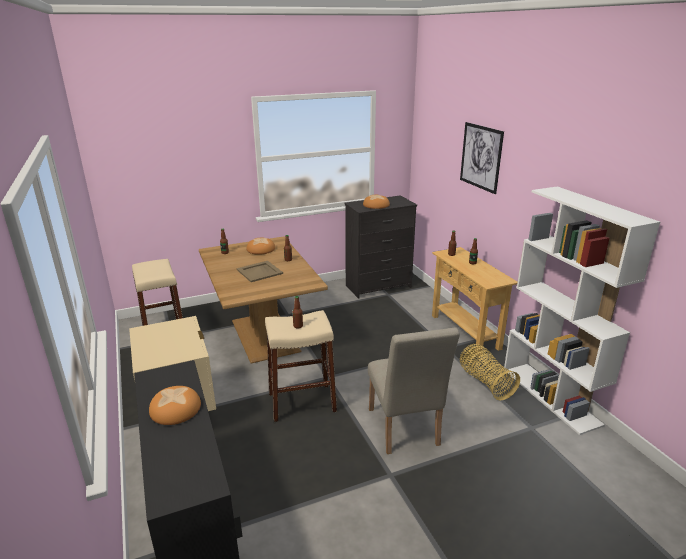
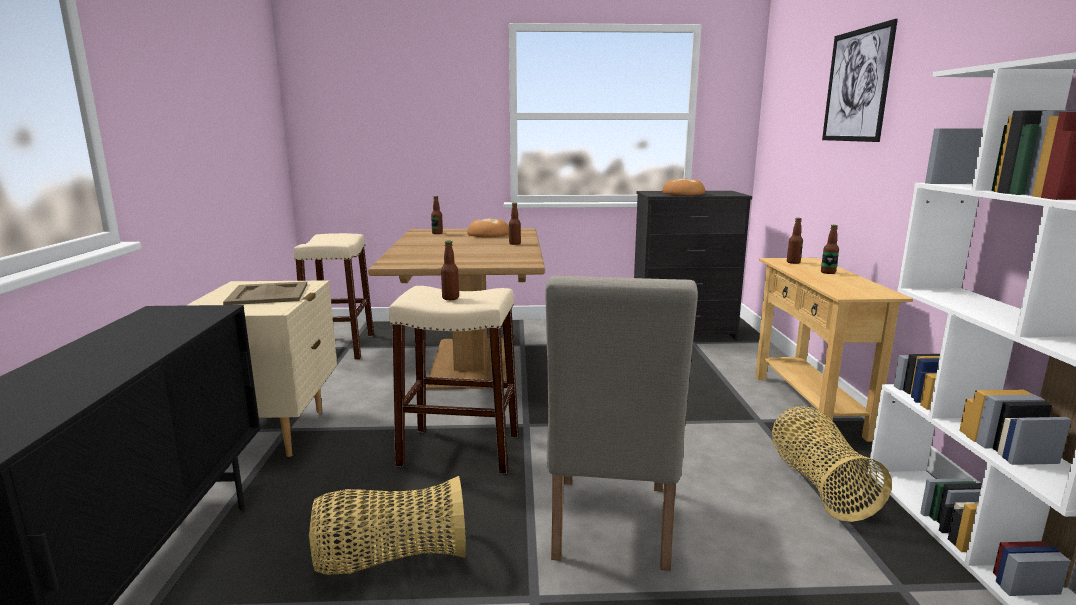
camera: 20 degrees right, 10 degrees down
(175, 409) = (127, 345): bread -> none
(259, 272) = (460, 249): beige tray -> beige tray (267, 294)
(311, 475) = (390, 559): none -> basket

